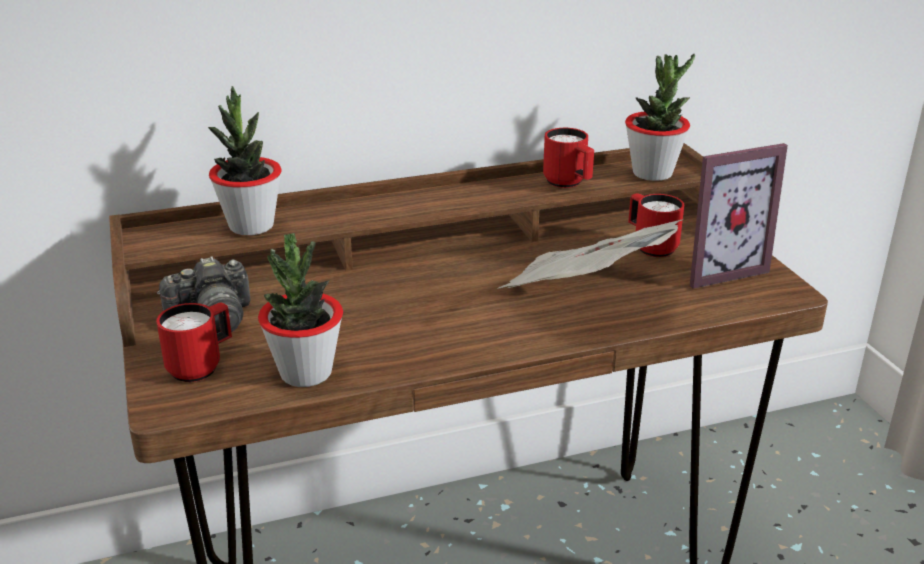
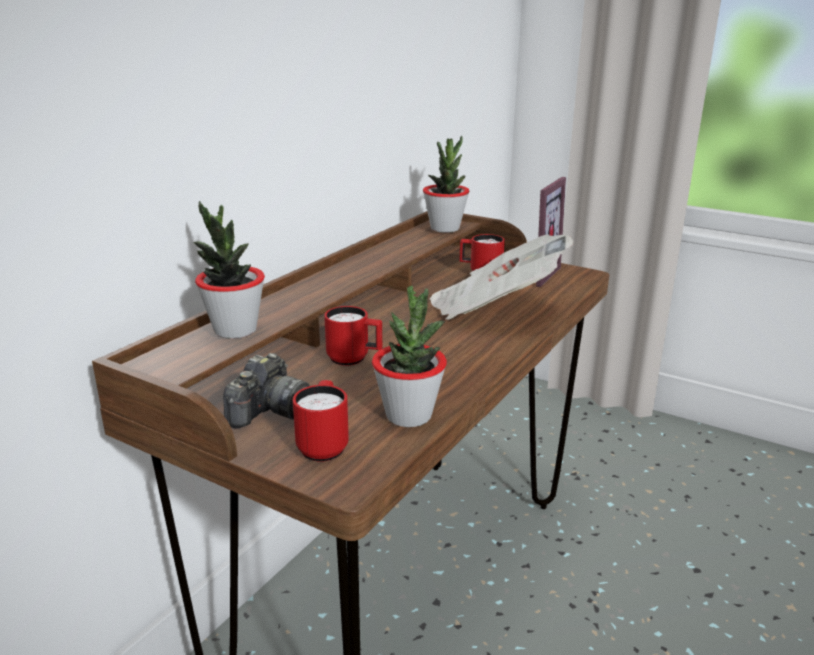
camera: 40 degrees left, 5 degrees down
(568, 184) = (409, 245): red mug -> red mug (354, 359)

